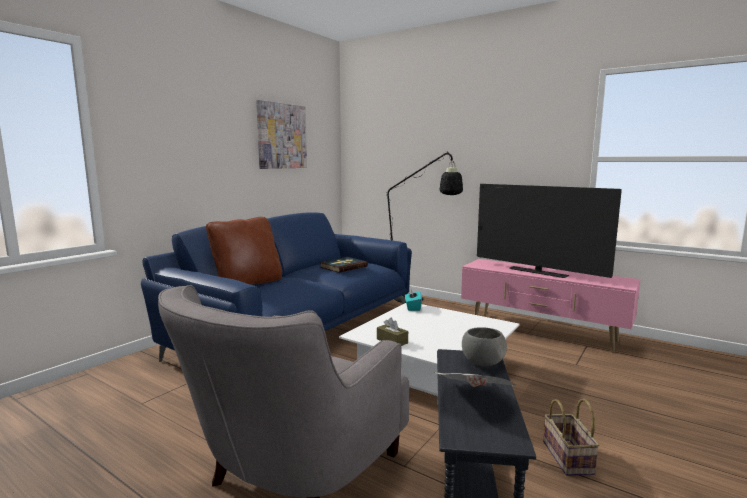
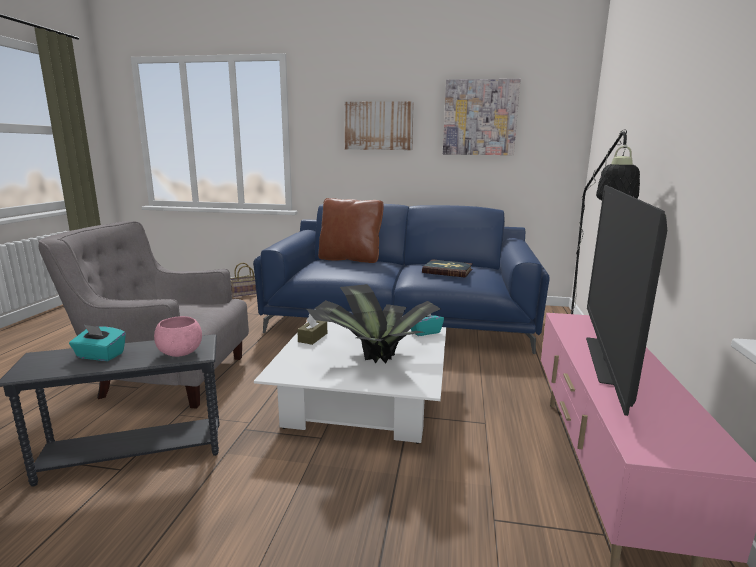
camera: 65 degrees right, 5 degrees up
(203, 140) = (378, 126): none -> picture
(446, 328) = (371, 356): none -> potted plant
(474, 399) = (100, 356): newspaper -> turquoise tissue box
(482, 363) = (181, 353): grey bowl -> pink bowl
(569, 458) = (203, 515): basket -> basket (244, 293)

